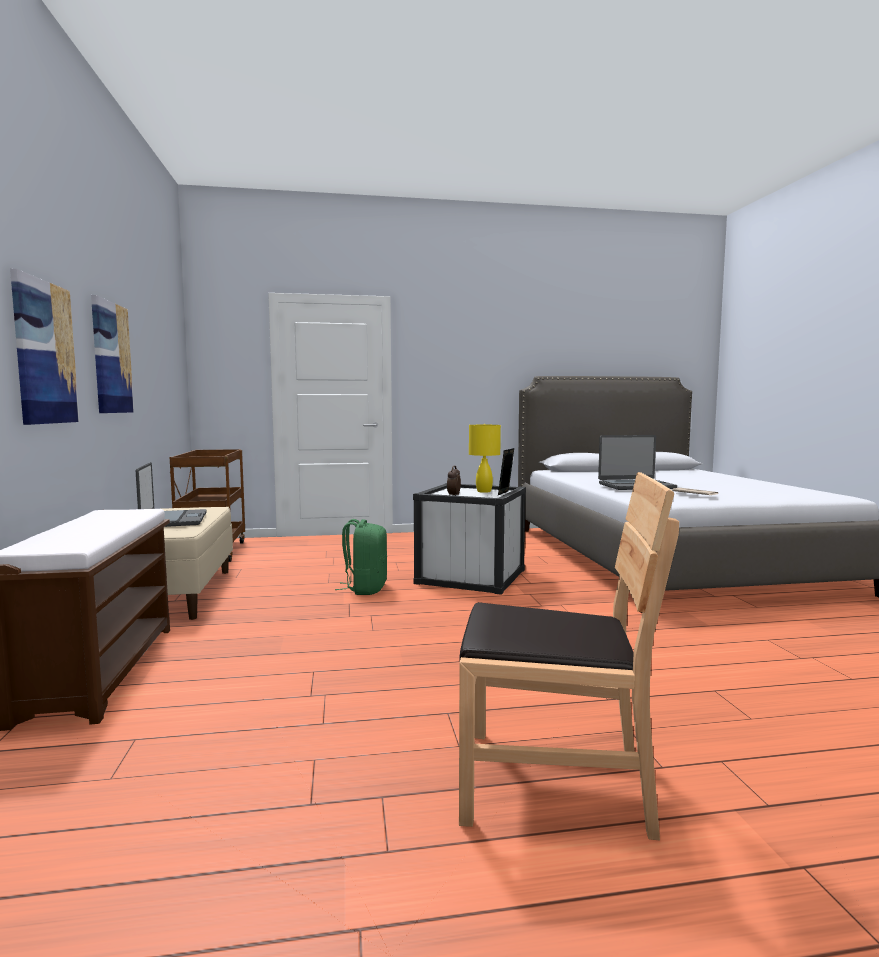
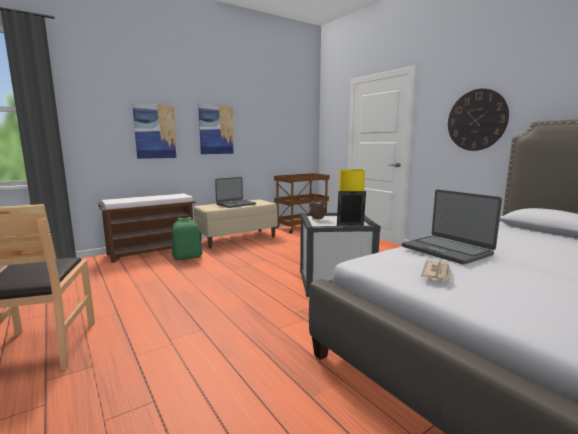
camera: 65 degrees right, 5 degrees up
(365, 589) = (278, 263): green backpack -> green backpack (187, 257)
(474, 371) = (476, 120): none -> wall clock

